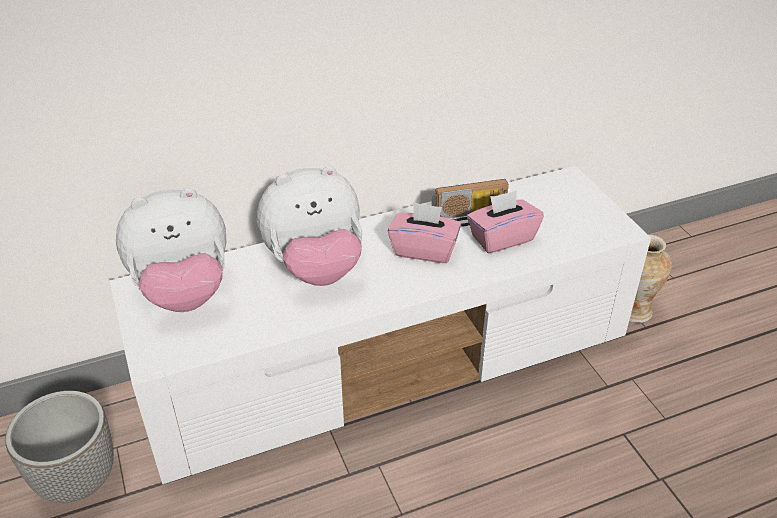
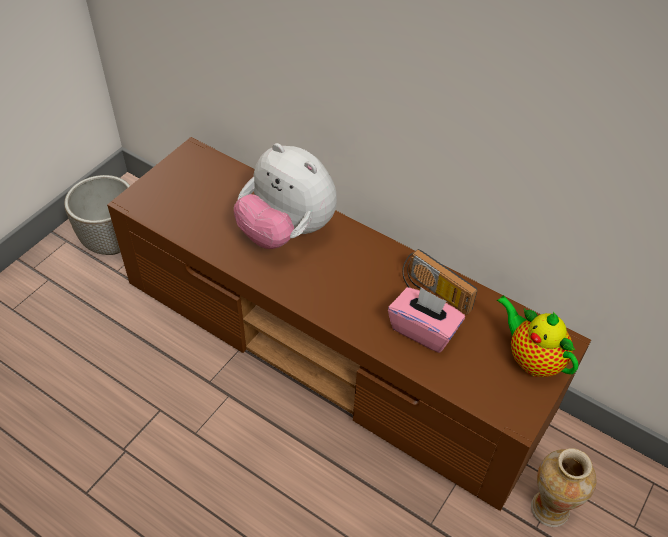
camera: 55 degrees right, 10 degrees up
(184, 292) = (206, 178): plush toy -> none
(390, 361) = (334, 349): white tv stand -> brown tv stand
(424, 250) = (362, 285): pink tissue box -> none
(572, 199) = (531, 359): none -> teapot

